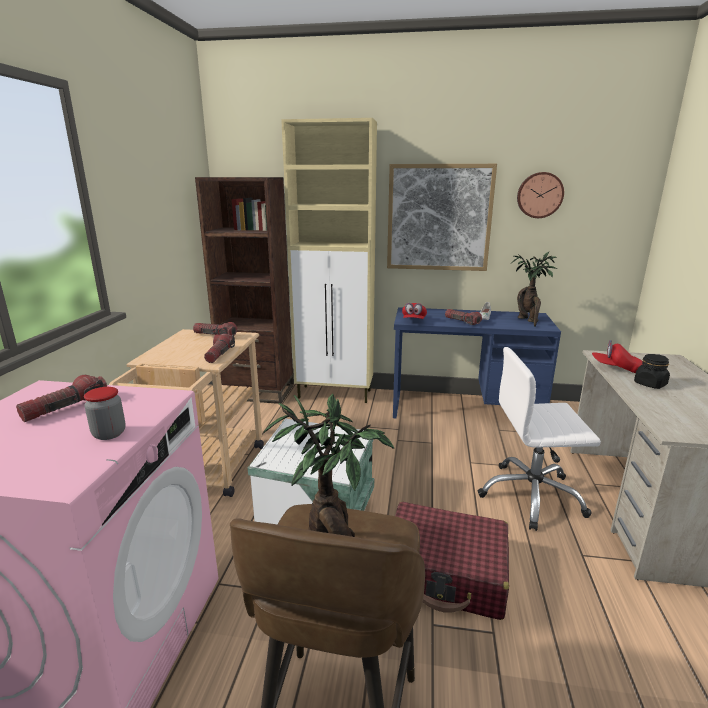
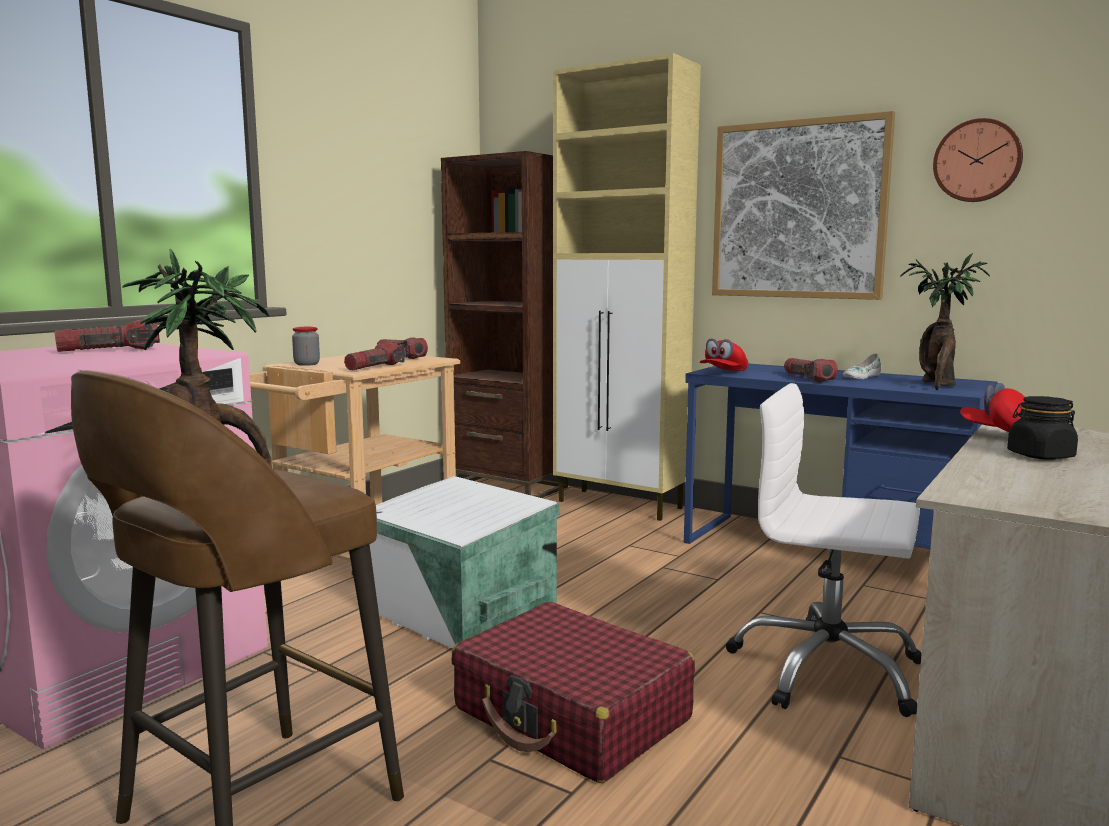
camera: 25 degrees right, 10 degrees down
(109, 434) = (111, 361): jar -> jar (307, 364)

